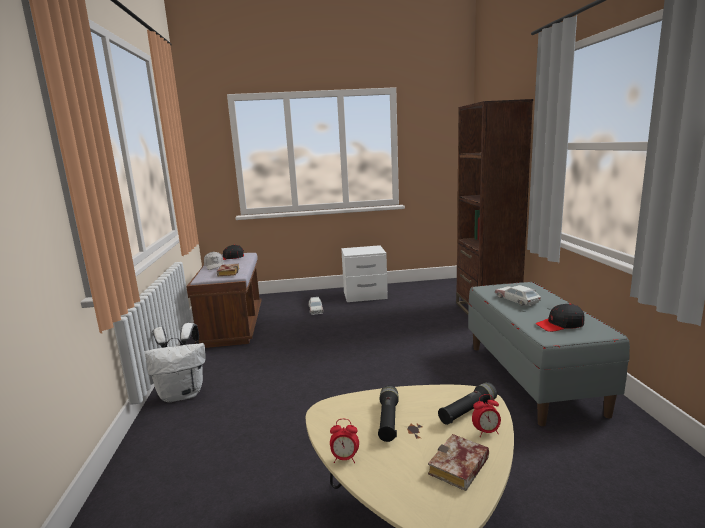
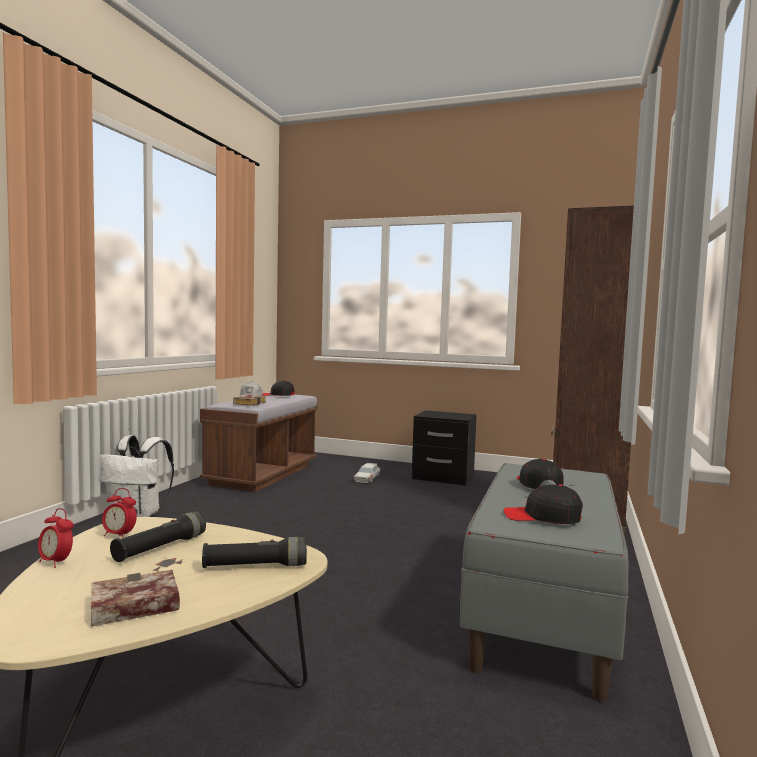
camera: 25 degrees right, 10 degrees down
(365, 296) = (443, 477): white nightstand -> black nightstand
(486, 432) = (232, 589): alarm clock -> alarm clock (119, 536)
(517, 300) = (538, 484): toy car -> black cap

